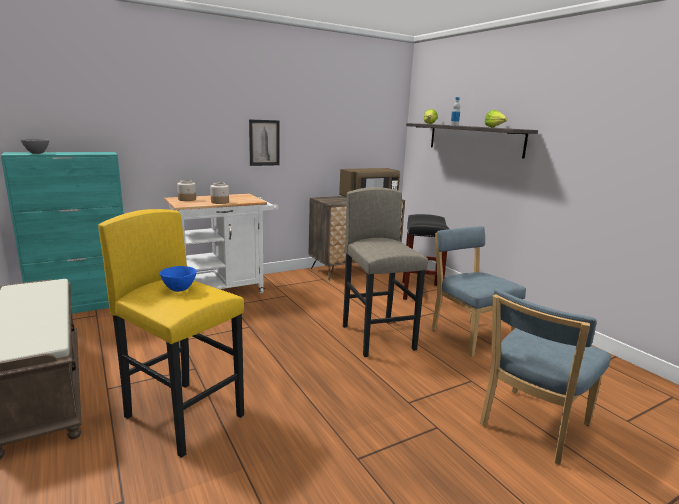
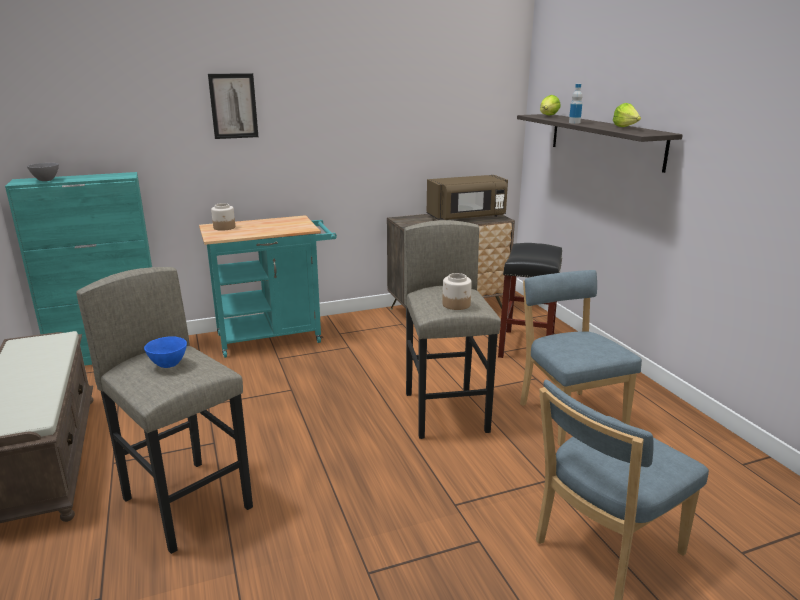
camera: 10 degrees right, 5 degrees up
(185, 416) = (188, 503): yellow stool -> grey stool
(220, 202) = (262, 232): jar -> jar (456, 304)
(225, 290) = (276, 337): white cart -> turquoise cart
(264, 143) = (324, 149): picture -> picture (233, 106)

